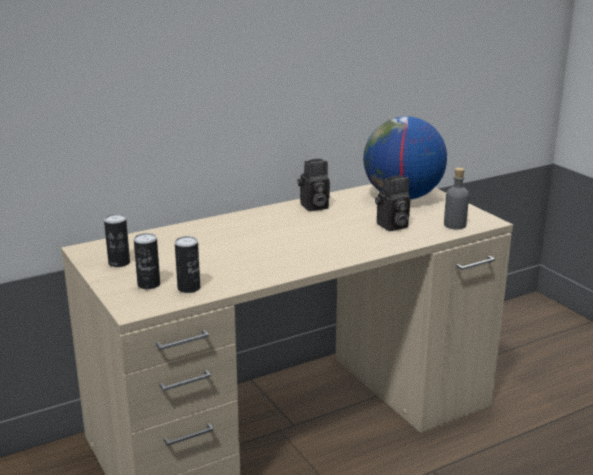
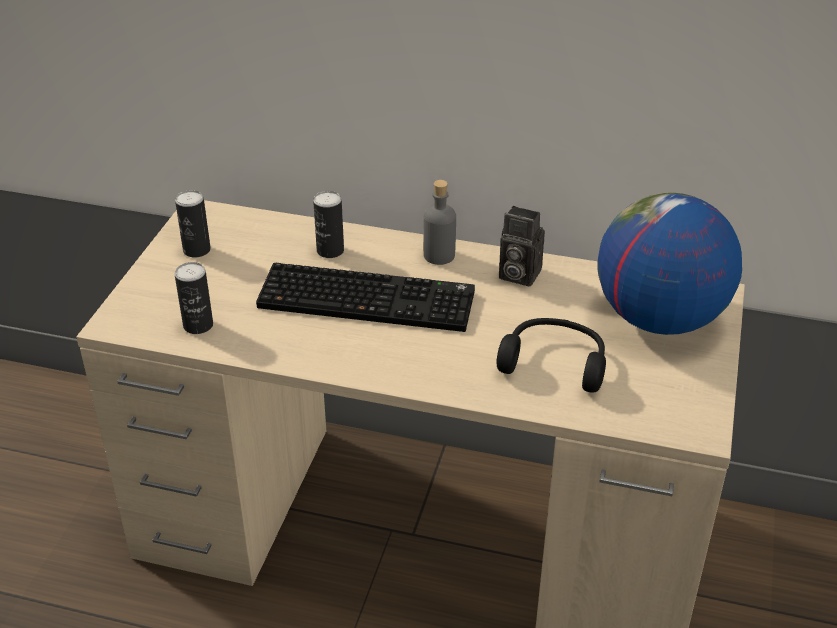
camera: 45 degrees right, 15 degrees up
(149, 284) = (174, 297): can -> can (330, 251)
(261, 241) = (369, 298): none -> keyboard
(392, 226) = (554, 363): camera -> black headphones
(454, 225) = (640, 410): grey bottle -> grey bottle (439, 255)

